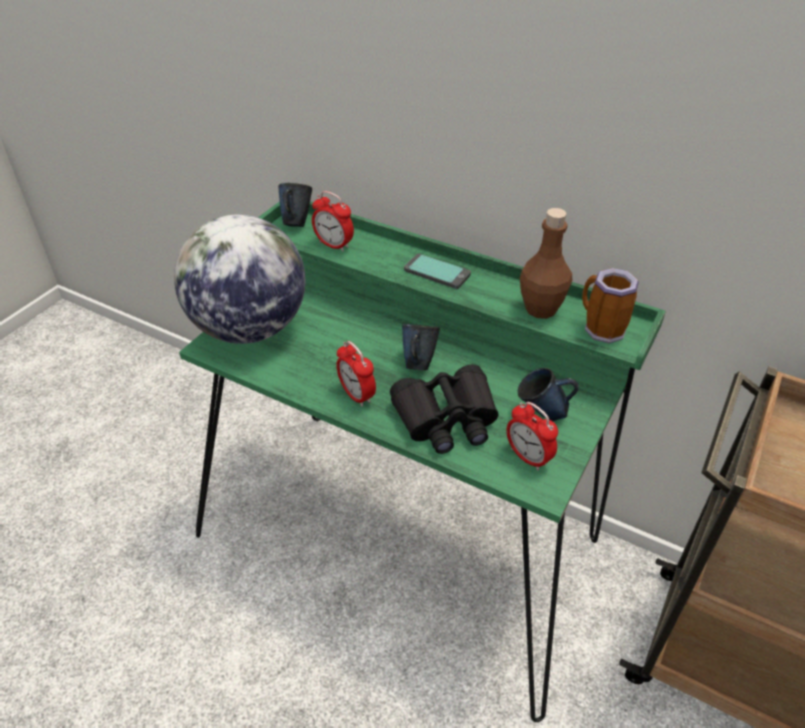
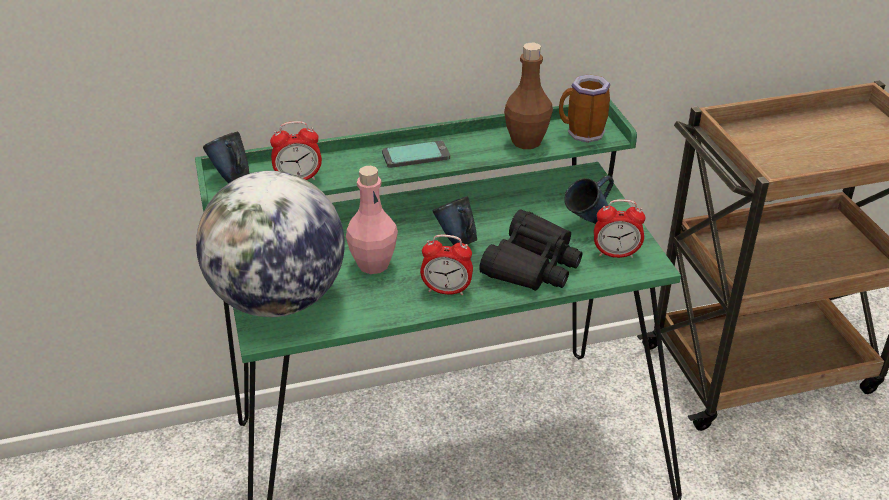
camera: 45 degrees left, 5 degrees down
(339, 343) = (373, 264): none -> pink bottle

